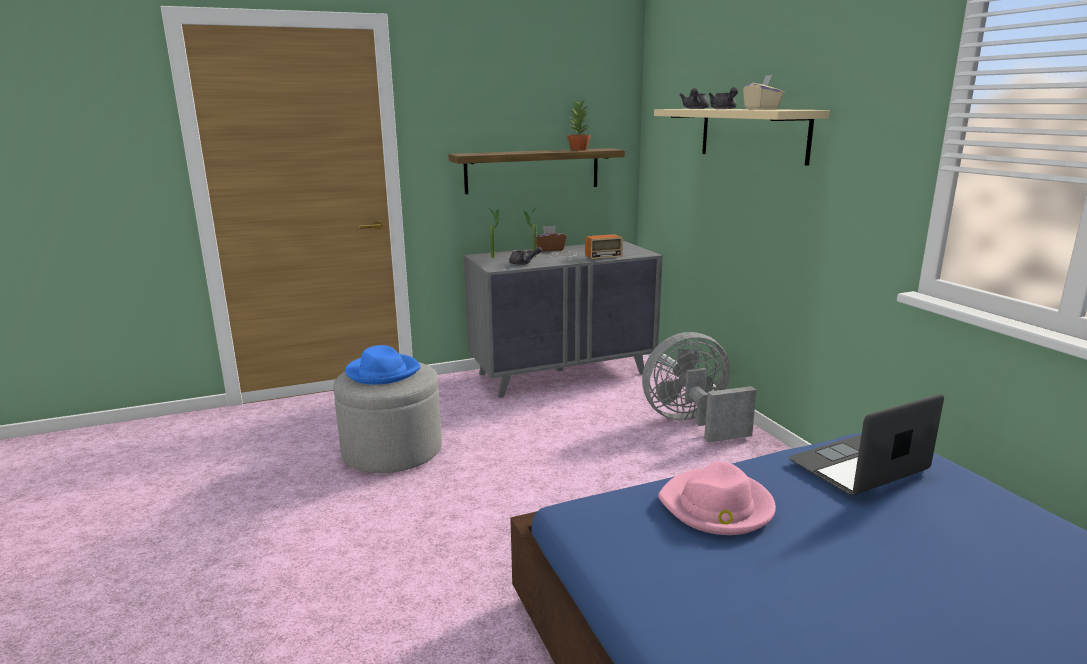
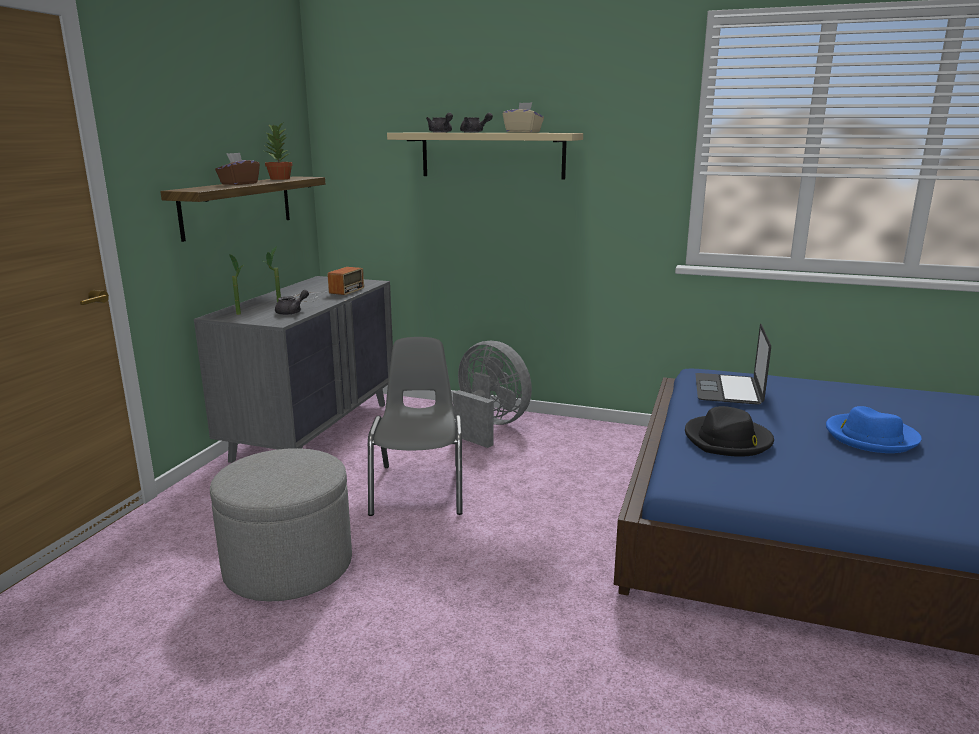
camera: 50 degrees left, 0 degrees up
(382, 372) = (271, 470): blue hat -> blue hat (870, 437)
(547, 444) = (419, 489): none -> grey chair
(549, 249) = (273, 295): brown tissue box -> brown tissue box (239, 184)
(692, 423) = (489, 427): grey fan -> grey fan turned 105 degrees clockwise
(717, 506) = (728, 440): pink hat -> black hat

